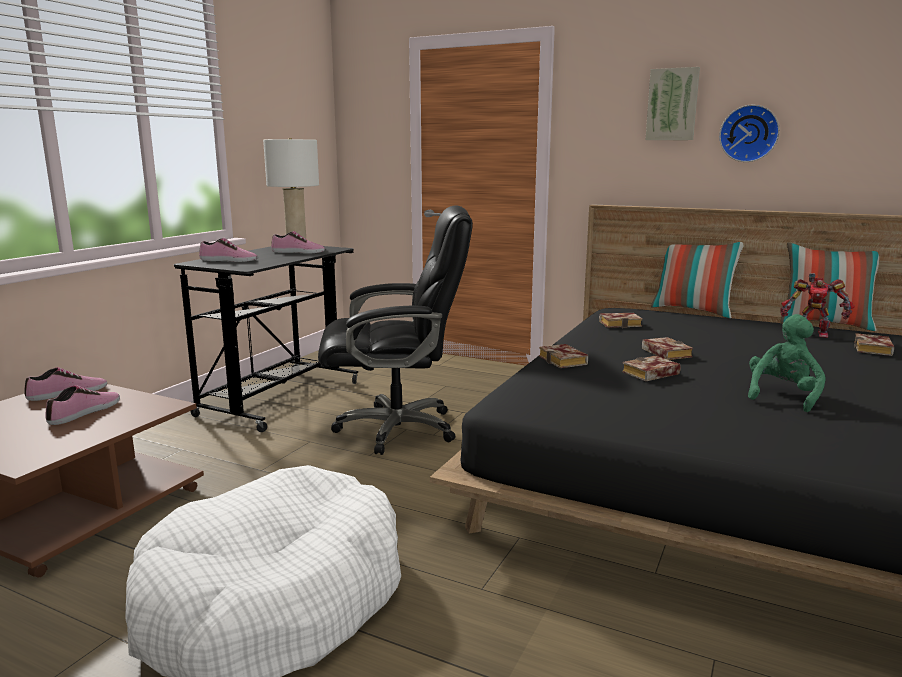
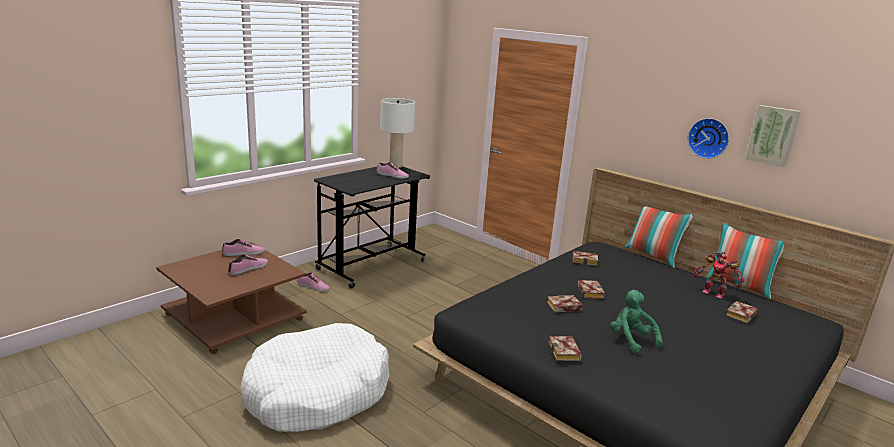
camera: 15 degrees right, 5 degrees up
(228, 260) = (346, 179): shoe -> shoe (313, 287)
(394, 429) = (429, 301): black office chair -> none
(565, 361) = (520, 287): book -> book (565, 352)
(672, 104) = (659, 107): picture -> picture (773, 135)
(783, 396) = (631, 340): green plush toy -> green plush toy turned 75 degrees counterclockwise

